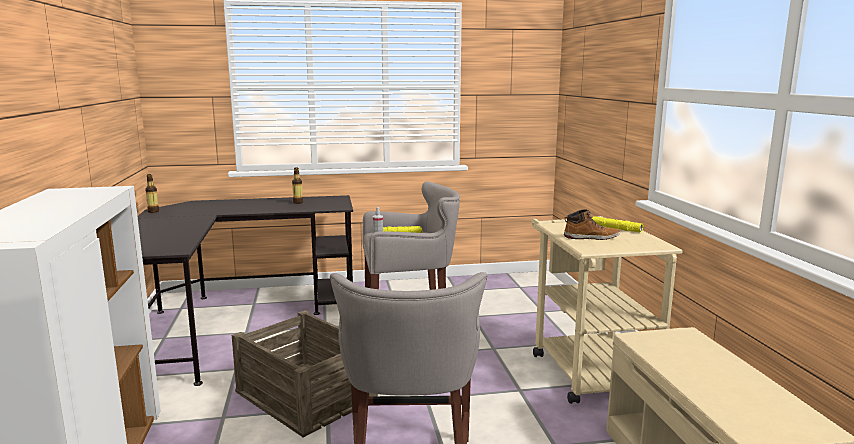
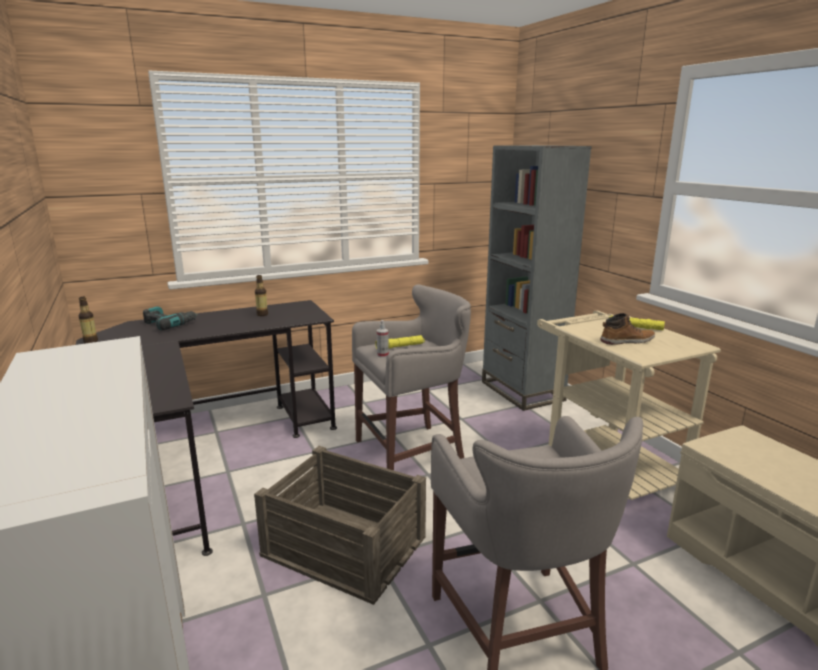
camera: 15 degrees left, 5 degrees up
(220, 204) = (169, 324): none -> power drill
(549, 300) = (522, 391): none -> grey bookcase

